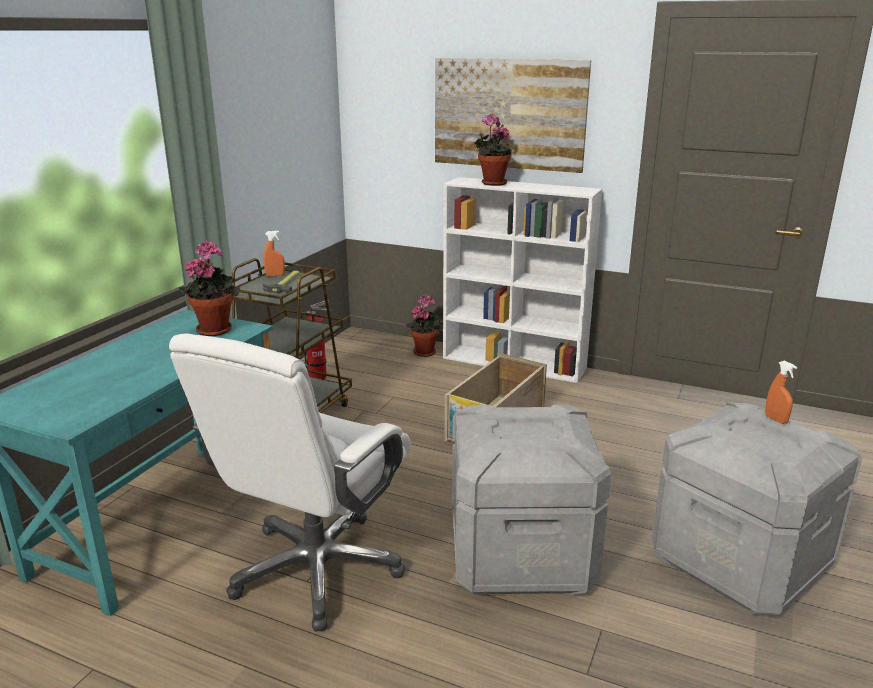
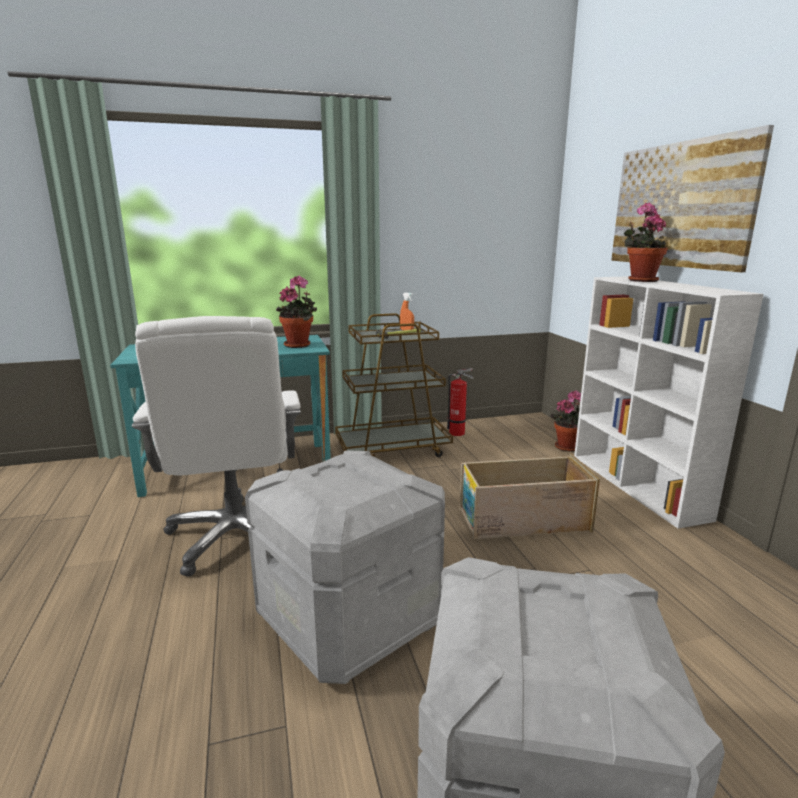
camera: 50 degrees right, 5 degrees down
(316, 569) = (237, 535): white office chair -> white office chair turned 90 degrees counterclockwise
(776, 419) = (617, 619): orange spray bottle -> none

